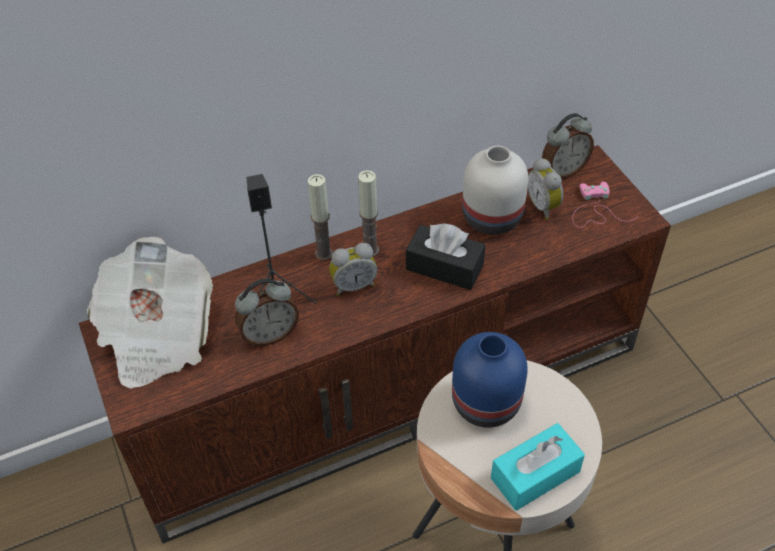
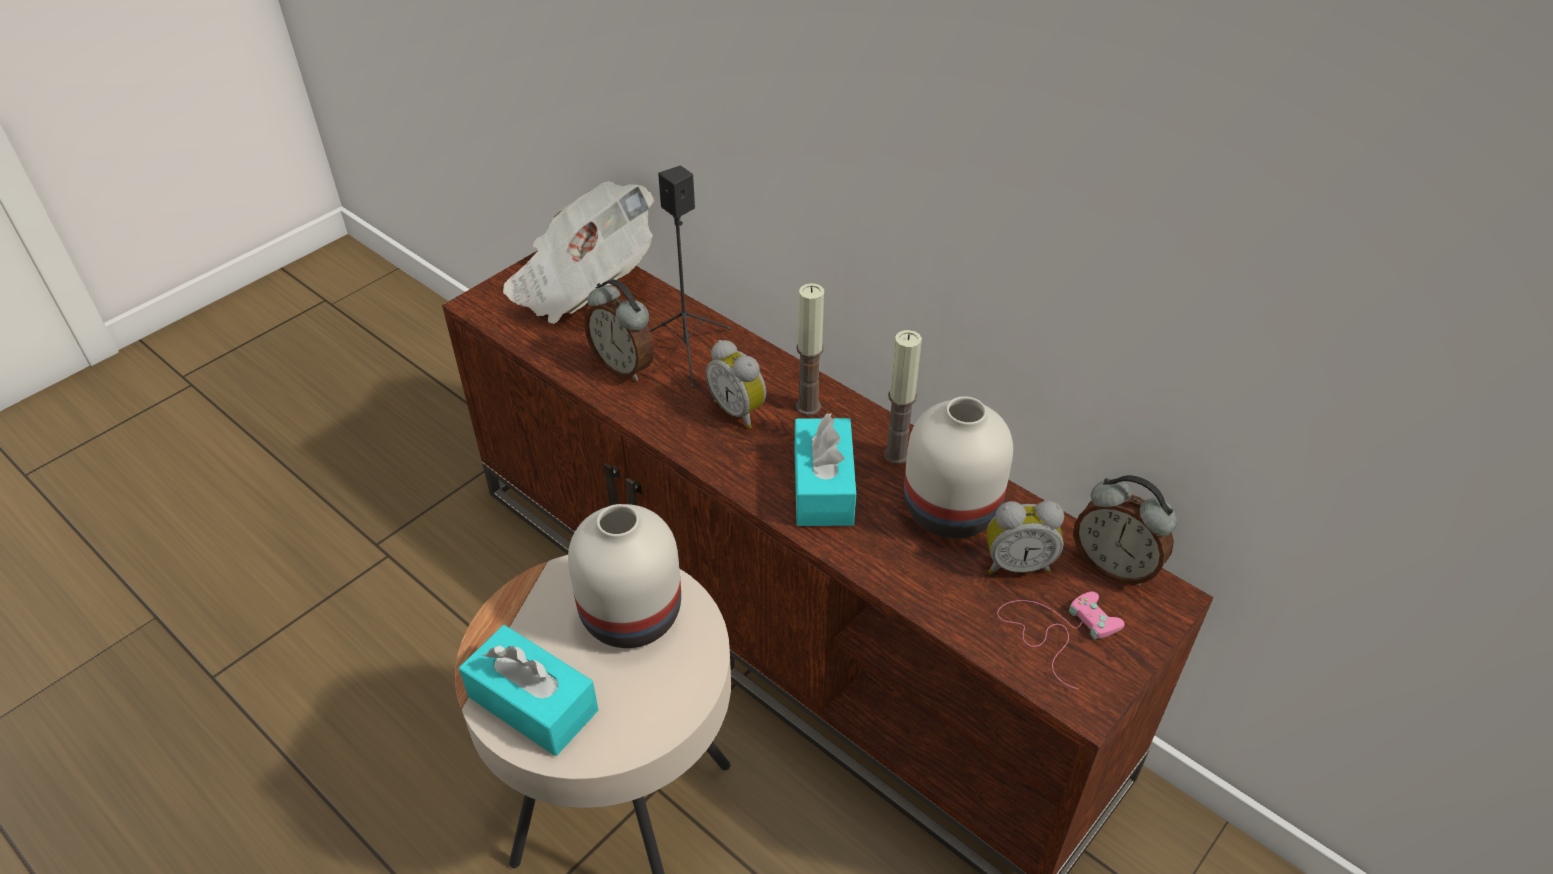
camera: 65 degrees right, 5 degrees down
(324, 253) = (776, 368): candle -> candle (896, 454)
(444, 267) = (823, 487): black tissue box -> turquoise tissue box
(484, 404) = (629, 613): blue vase -> white vase
(544, 206) = (1017, 563): alarm clock -> alarm clock turned 135 degrees counterclockwise

